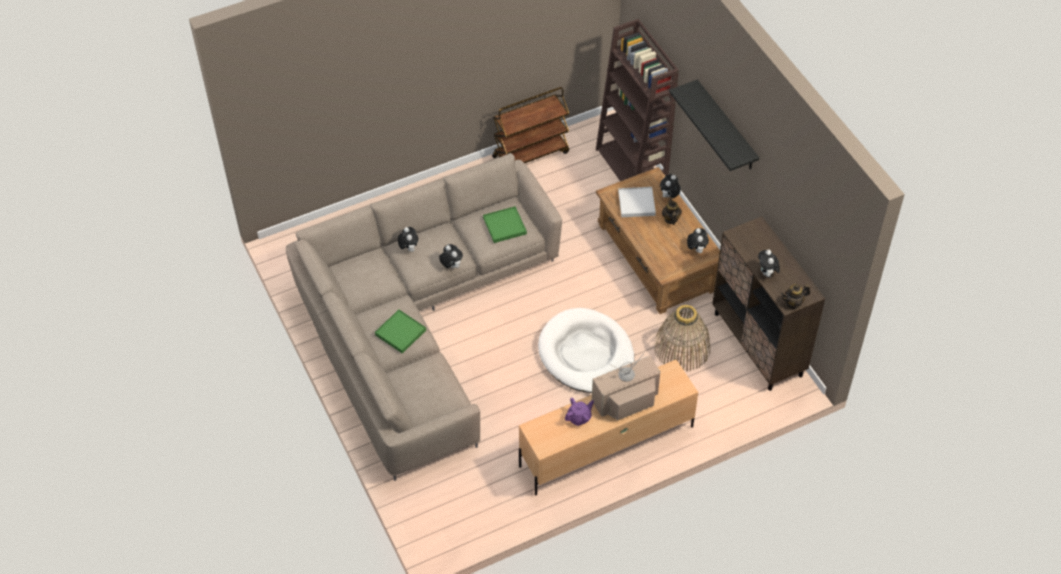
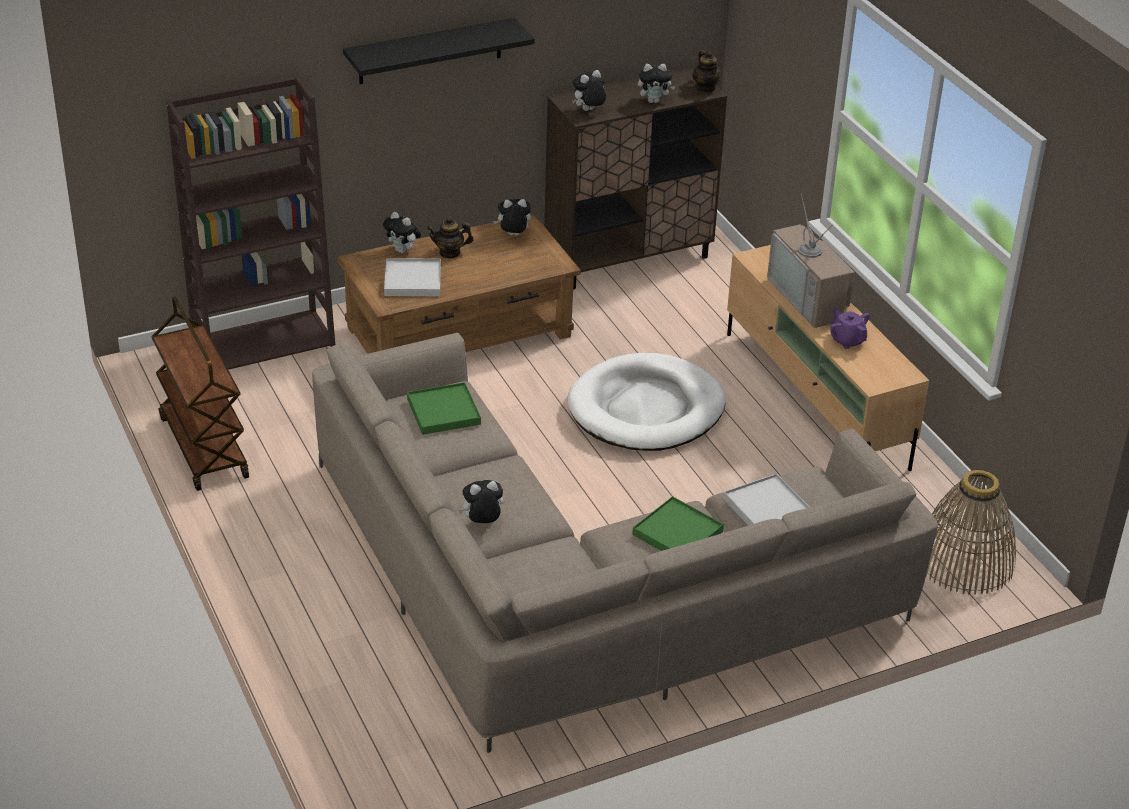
camera: 90 degrees left, 15 degrees down
(423, 375) = (767, 508): none -> white tray
(451, 266) = (526, 475): plush toy -> plush toy (588, 111)
(682, 348) = (635, 321): basket -> basket (964, 561)

